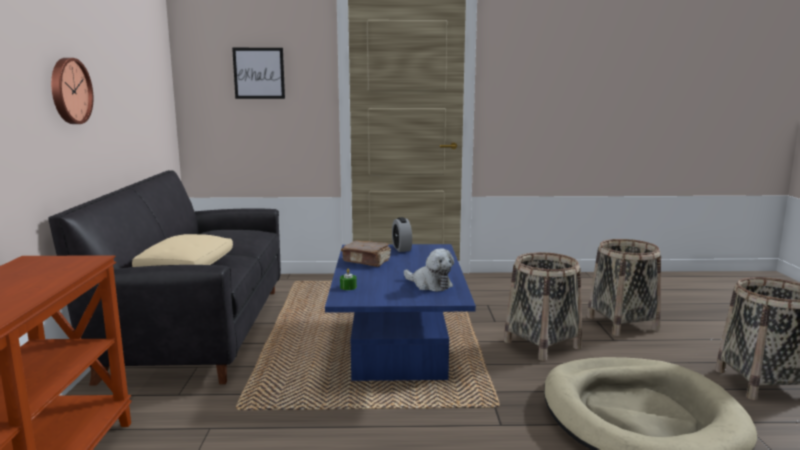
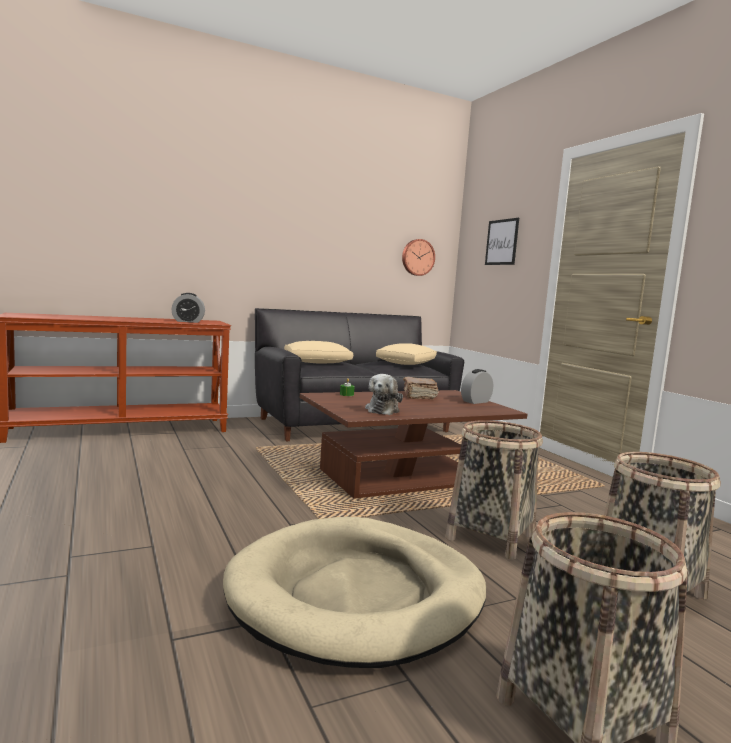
camera: 65 degrees right, 5 degrees down
(51, 275) = (188, 321): none -> alarm clock
(69, 91) = (301, 241): wall clock -> wall clock (417, 257)
(229, 233) = (406, 363): none -> beige pillow
(398, 344) = (405, 477): blue coffee table -> brown coffee table

